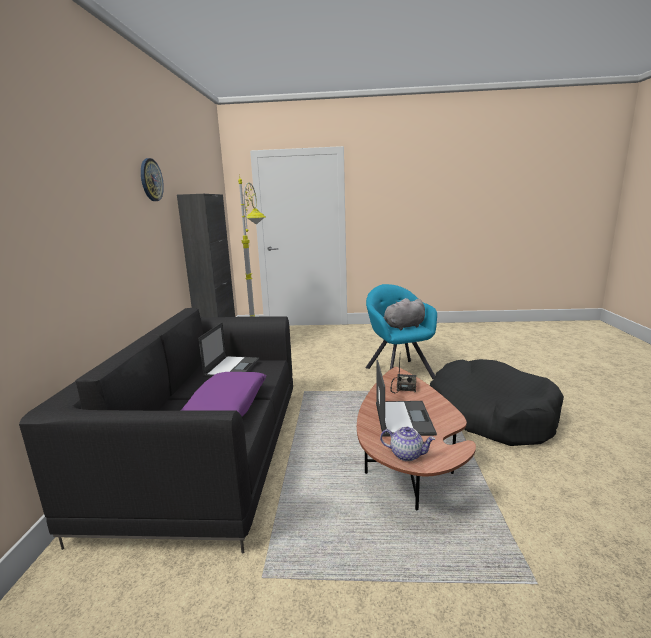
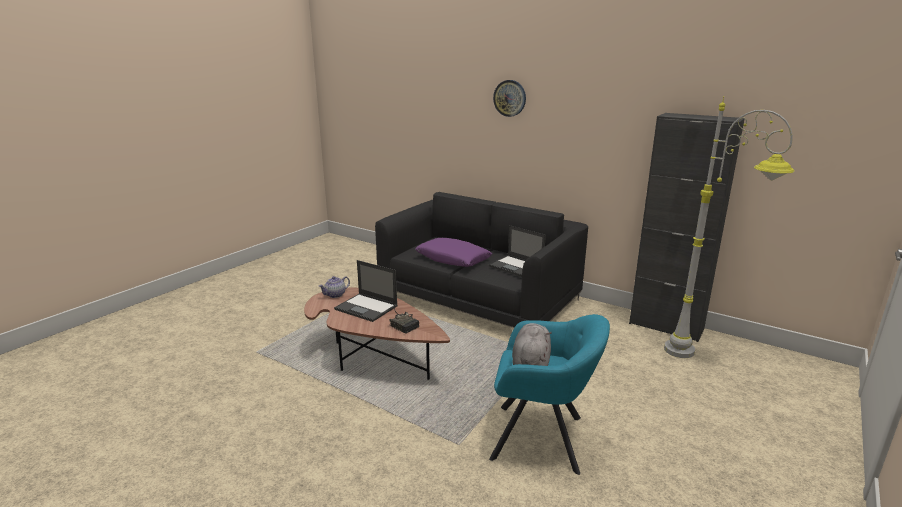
camera: 120 degrees right, 5 degrees up
(151, 180) = (616, 95): wall clock -> wall clock (510, 98)
(490, 414) = (373, 444): black dog bed -> none

